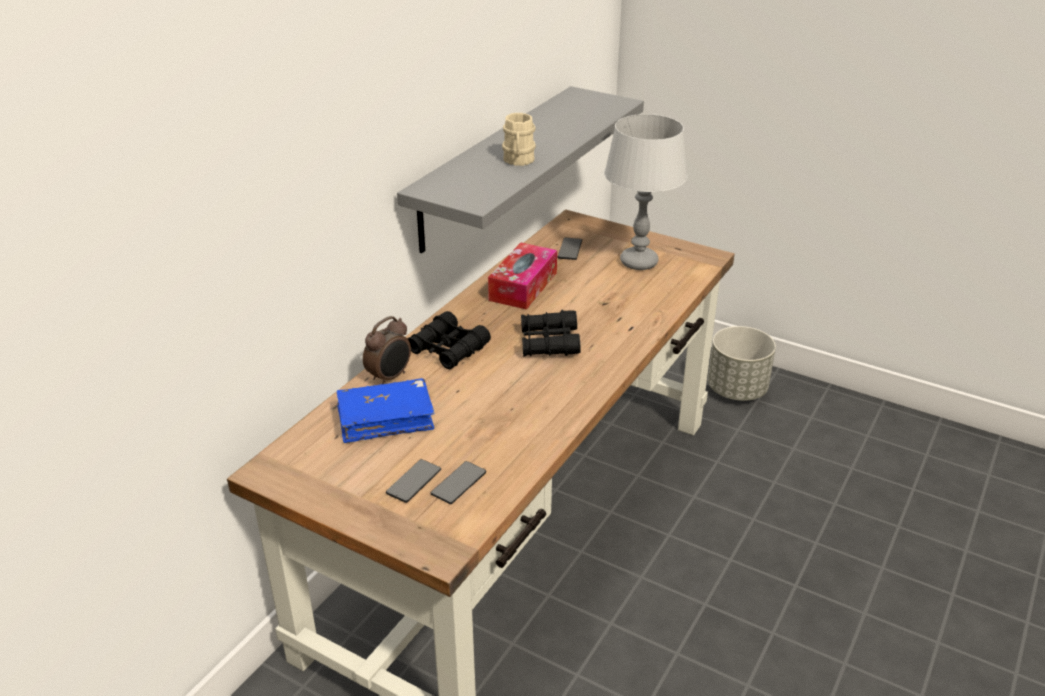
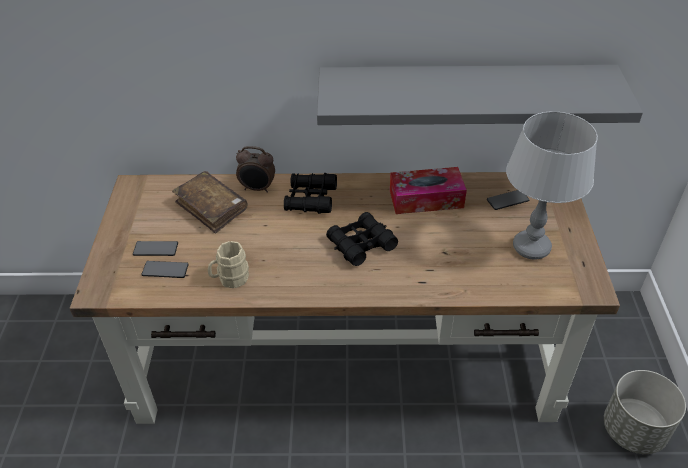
camera: 60 degrees right, 10 degrees up
(385, 419) = (211, 207): blue book -> brown book
(518, 161) = (428, 95): beige mug -> beige mug (230, 279)

